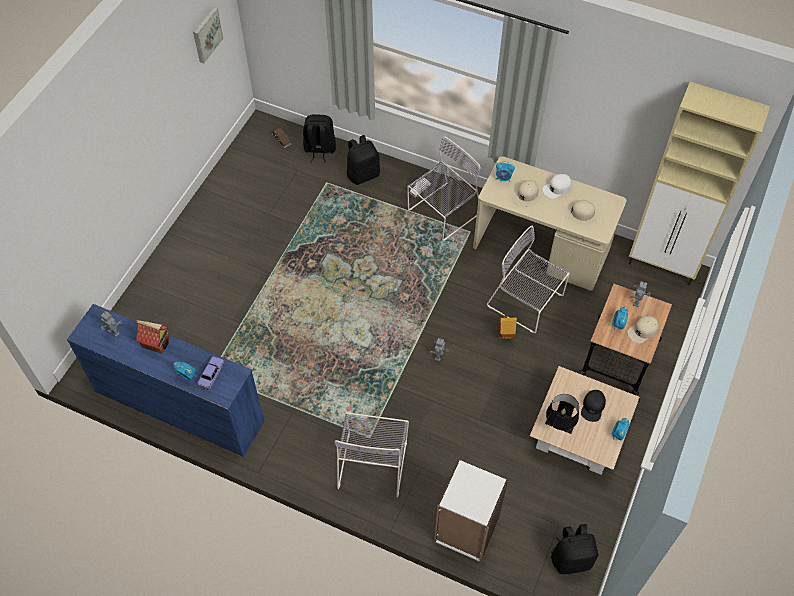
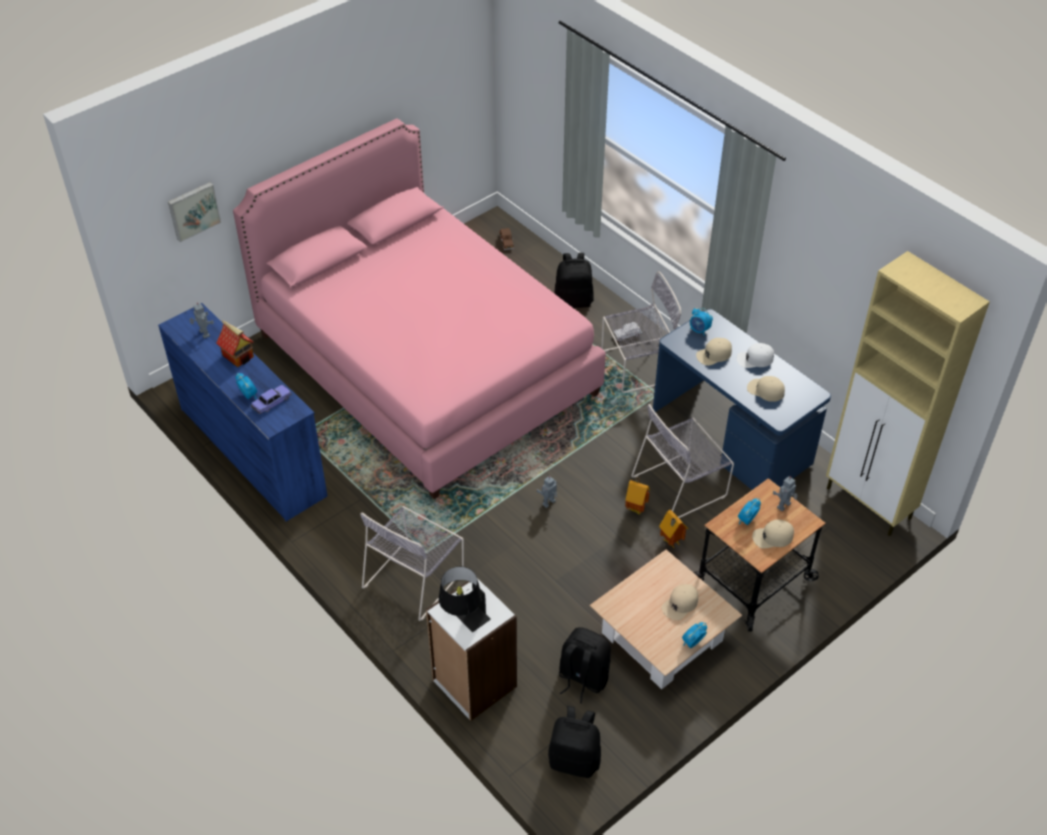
camera: 25 degrees right, 10 degrees down
(206, 34) = (442, 88): picture -> picture (193, 210)
(278, 273) = (426, 364): none -> pink bed
(319, 149) = (541, 263): black backpack -> black backpack (582, 678)
(527, 302) = (681, 485): grey chair -> grey chair turned 90 degrees counterclockwise
(542, 248) = (732, 438): beige desk -> blue desk
(544, 352) = (671, 542): none -> toy house
(559, 426) = (628, 609): black table lamp -> black table lamp (463, 618)
(593, 407) = (680, 604): black cap -> beige cap

